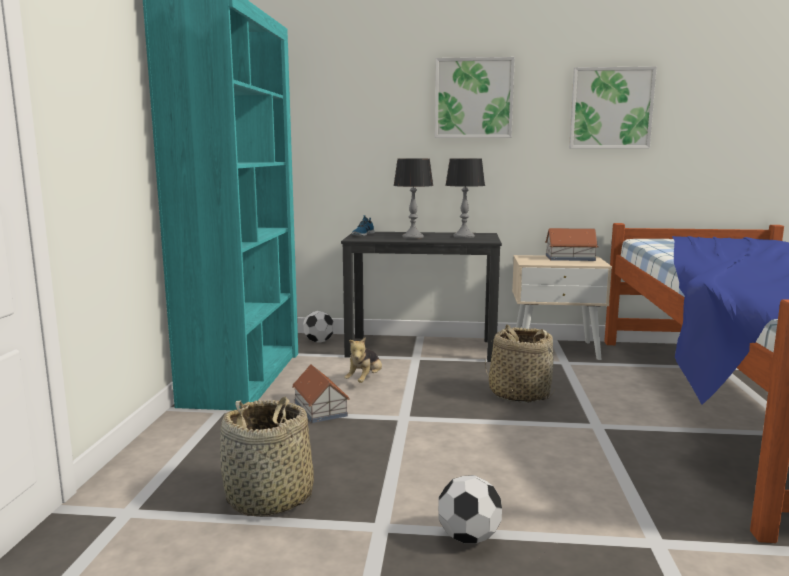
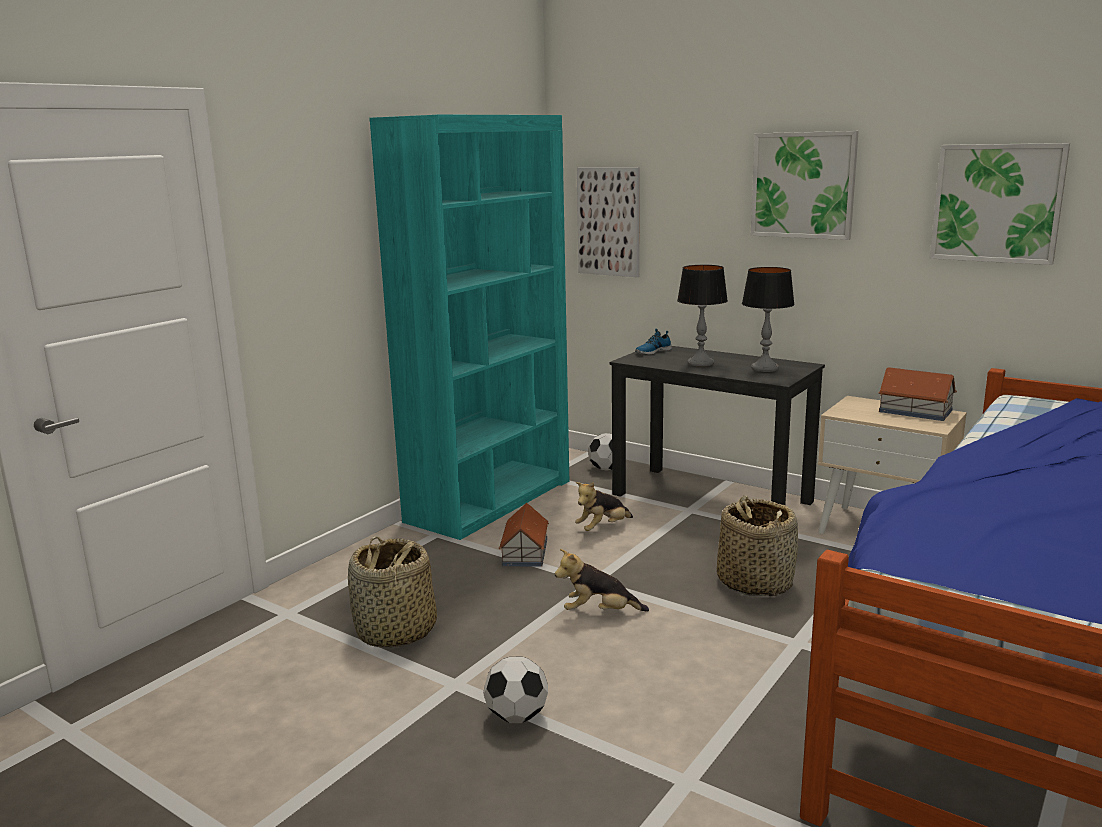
camera: 30 degrees right, 5 degrees up
(306, 132) = (609, 221): none -> picture
(435, 439) = (599, 612): none -> plush toy

